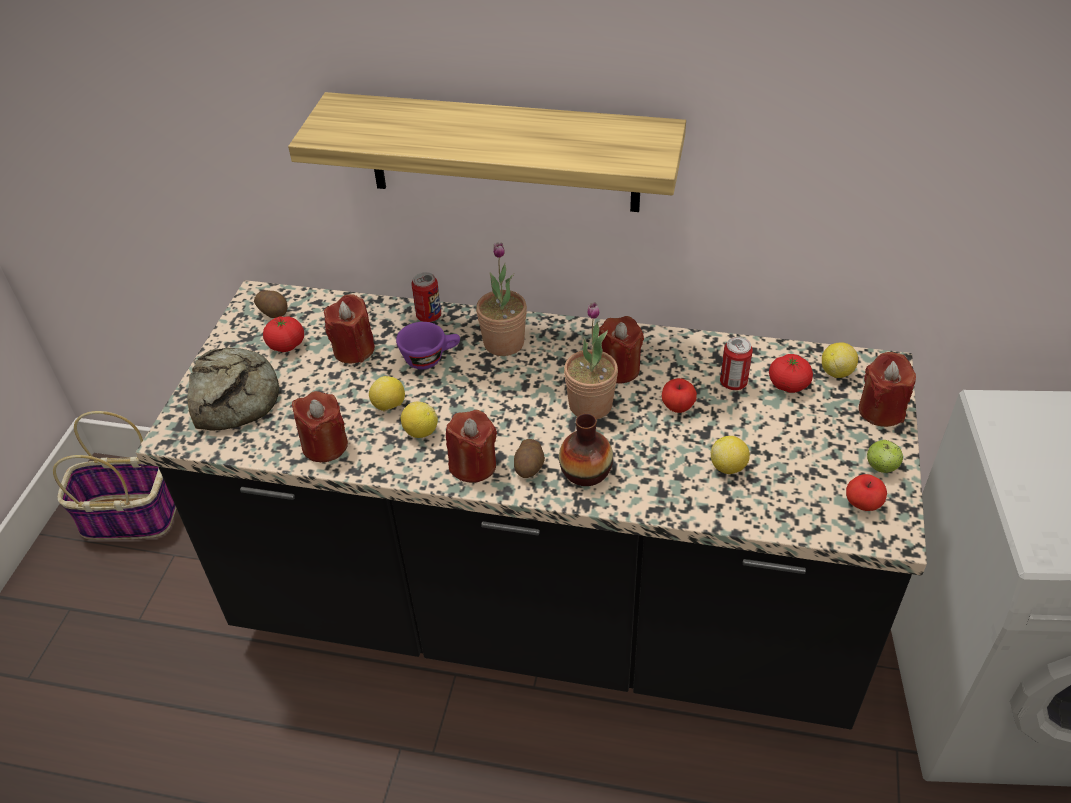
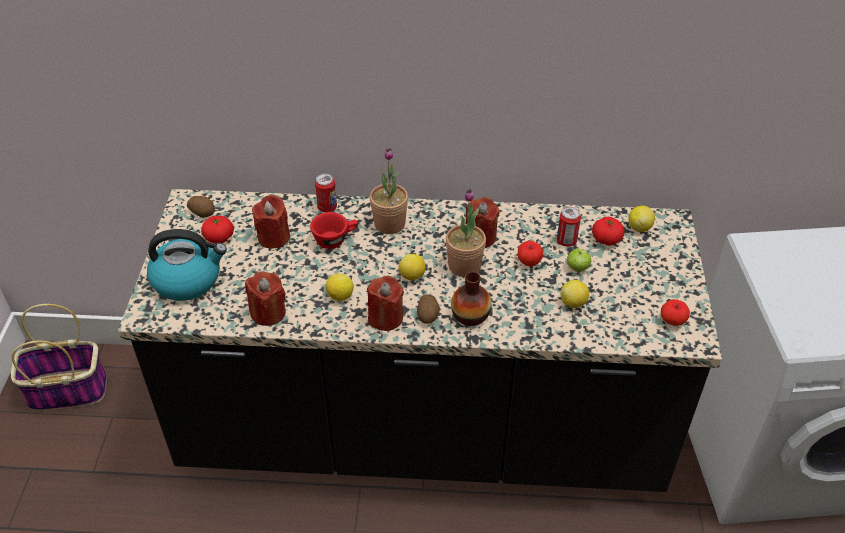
camera: 10 degrees left, 0 degrees up
(236, 395) = (188, 280): bread -> kettle
(389, 406) = (311, 279): lemon -> lemon (412, 276)
(430, 358) = (335, 239): purple cup -> red cup
(503, 153) = (385, 80): shelf -> none
(881, 410) = (675, 253): red candle -> none
(881, 467) = (681, 294): apple -> apple (577, 268)

